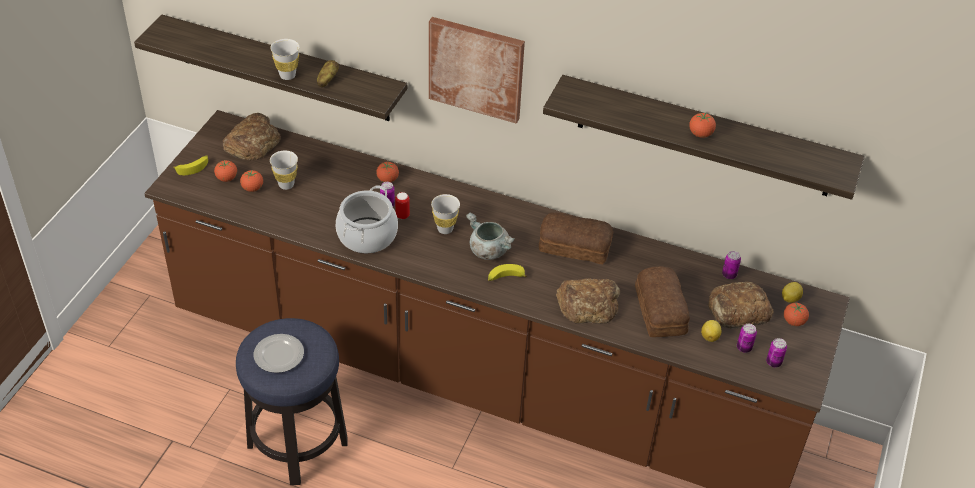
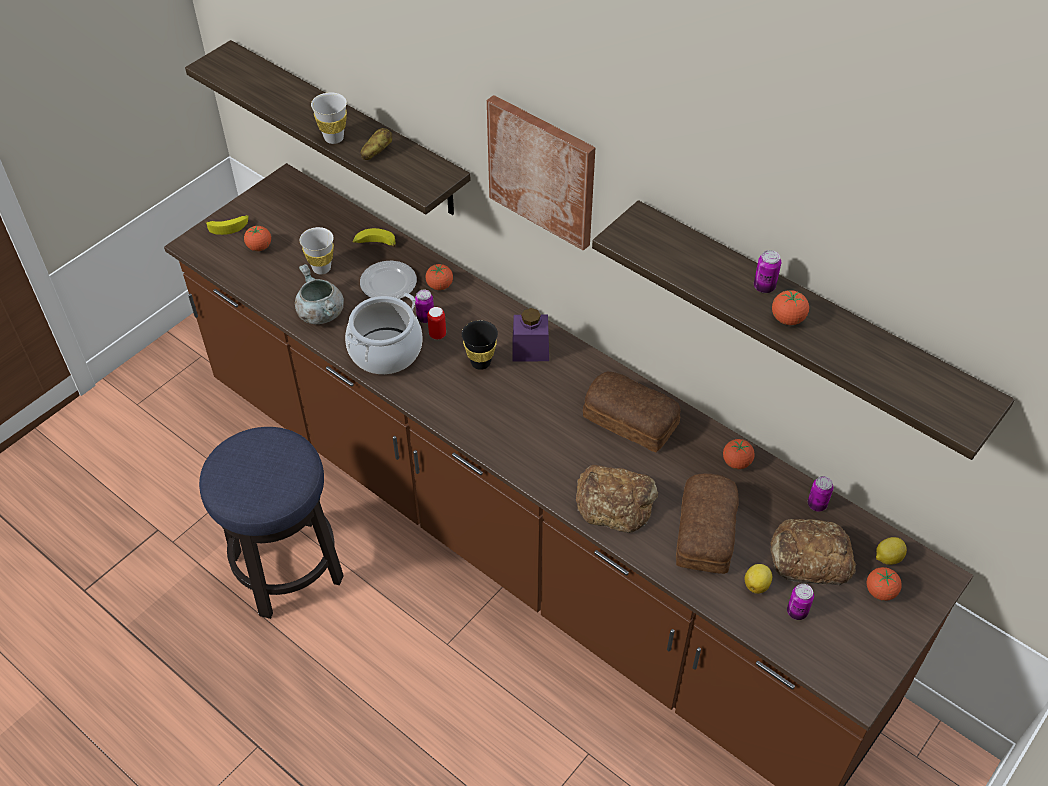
camera: 20 degrees right, 5 degrees up
(252, 142) = (306, 209): bread -> none
(252, 188) = (282, 265): tomato -> tomato (736, 462)
(279, 355) = (249, 471): plate -> plate (389, 283)
(445, 229) = (480, 362): white cup -> black cup
(479, 212) = (530, 350): none -> purple jar
(488, 250) = (520, 402): grey cooking pot -> grey cooking pot (320, 313)
(505, 278) = (526, 442): banana -> banana (374, 243)
(773, 362) = (829, 643): can -> can (764, 287)

